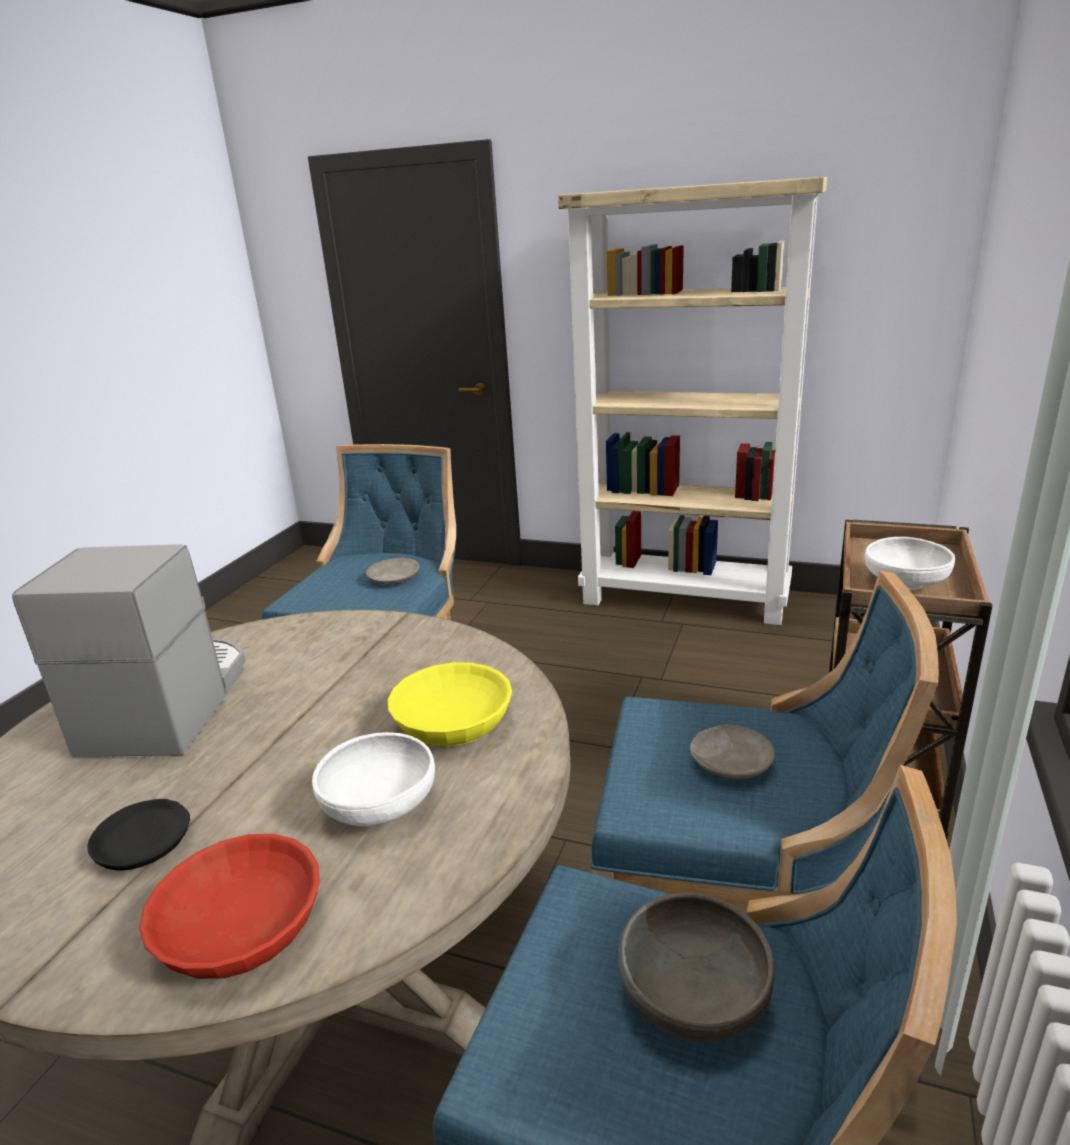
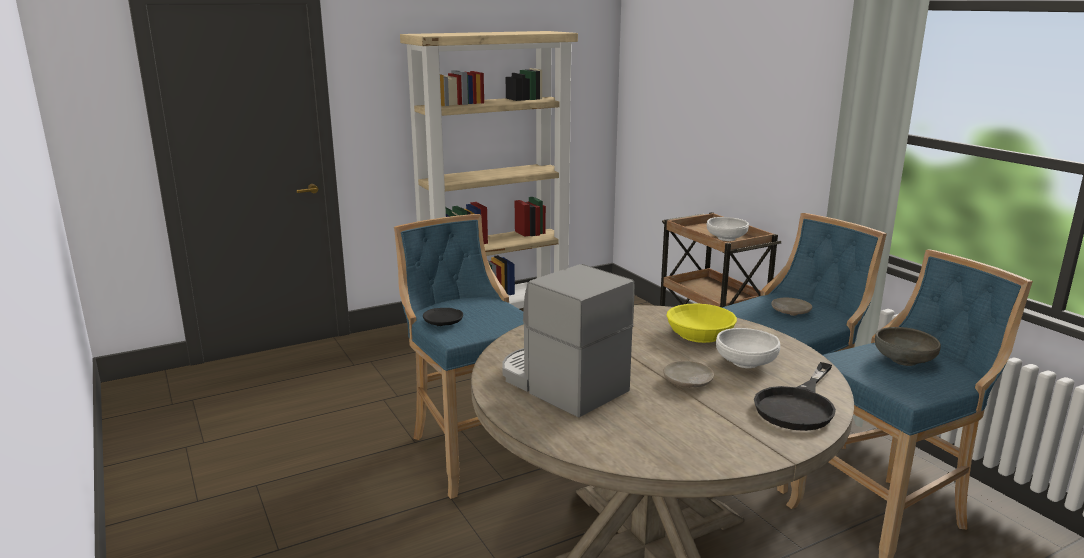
camera: 50 degrees left, 5 degrees down
(145, 846) = (705, 414): black plate -> black plate (443, 322)
(241, 928) = (798, 405): red bowl -> black frying pan
(393, 579) = (486, 310): beige plate -> beige plate (687, 382)

